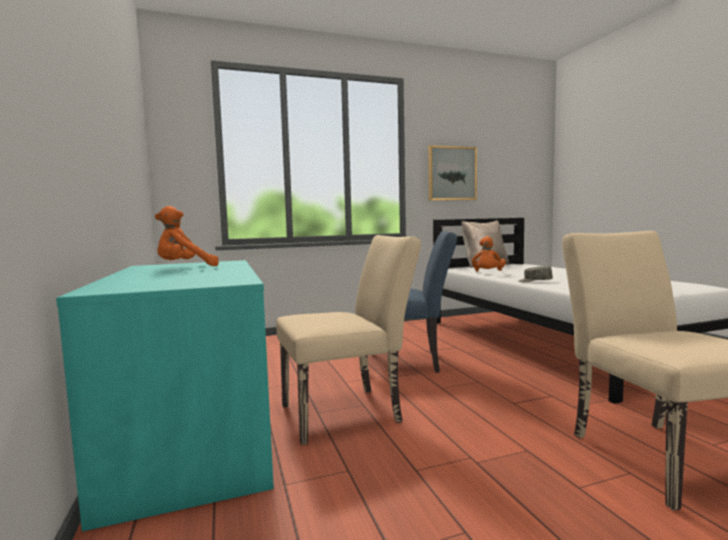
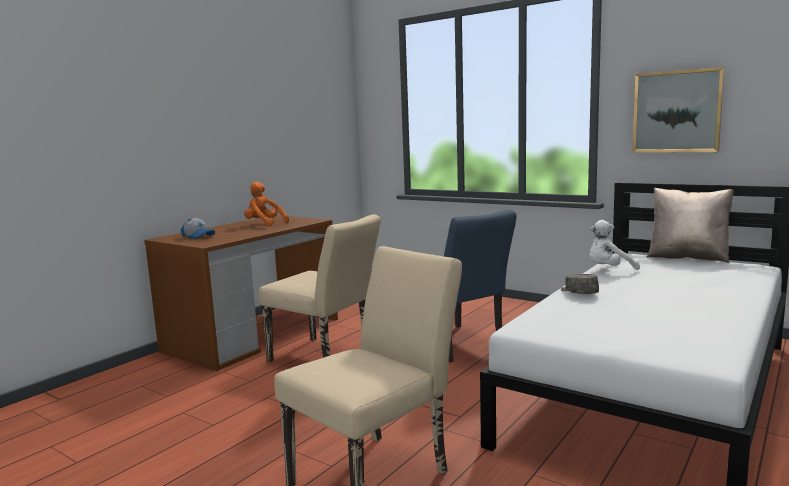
camera: 55 degrees right, 5 degrees up
(162, 281) = (199, 236): none -> cap
(192, 434) = (253, 334): turquoise desk -> brown desk
(488, 273) = (609, 270): orange plush toy -> white plush toy

